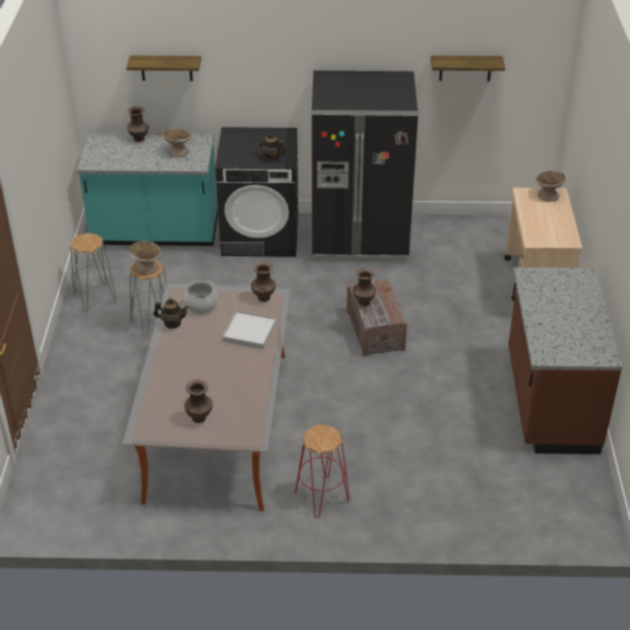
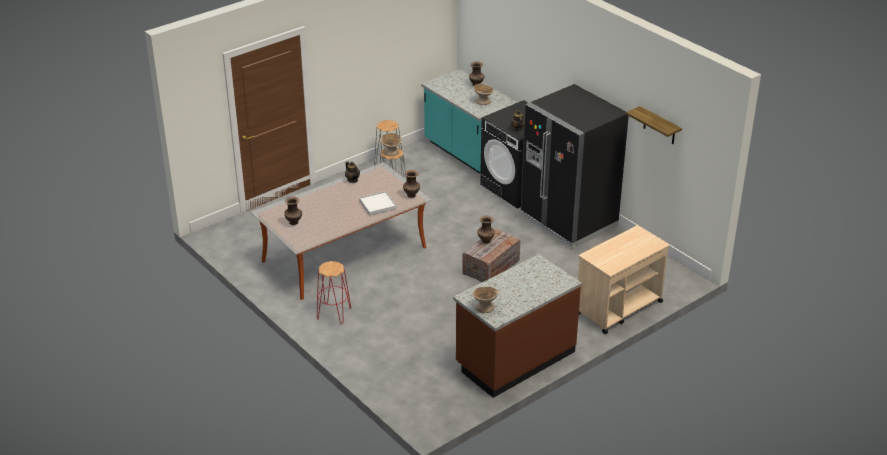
camera: 50 degrees right, 5 degrees down
(166, 68) = (501, 44): shelf -> none
(201, 305) = (378, 180): cooking pot -> none
(548, 196) = (649, 241): beige bowl -> beige bowl (485, 307)

